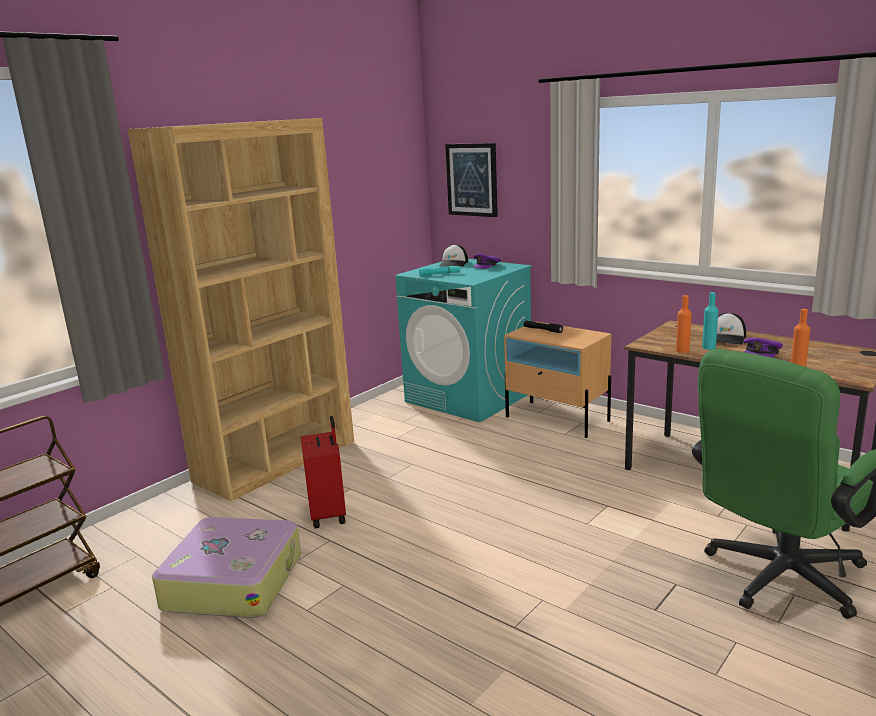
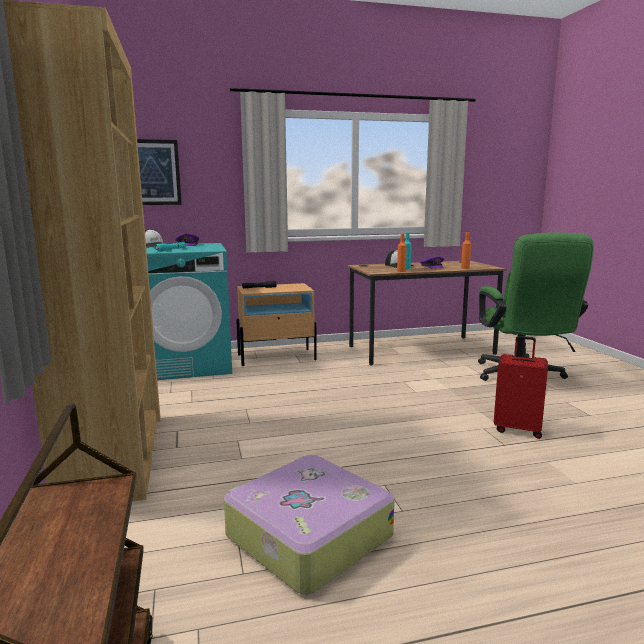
camera: 55 degrees left, 5 degrees down
(329, 514) = (264, 460): red suitcase -> red suitcase (518, 429)

